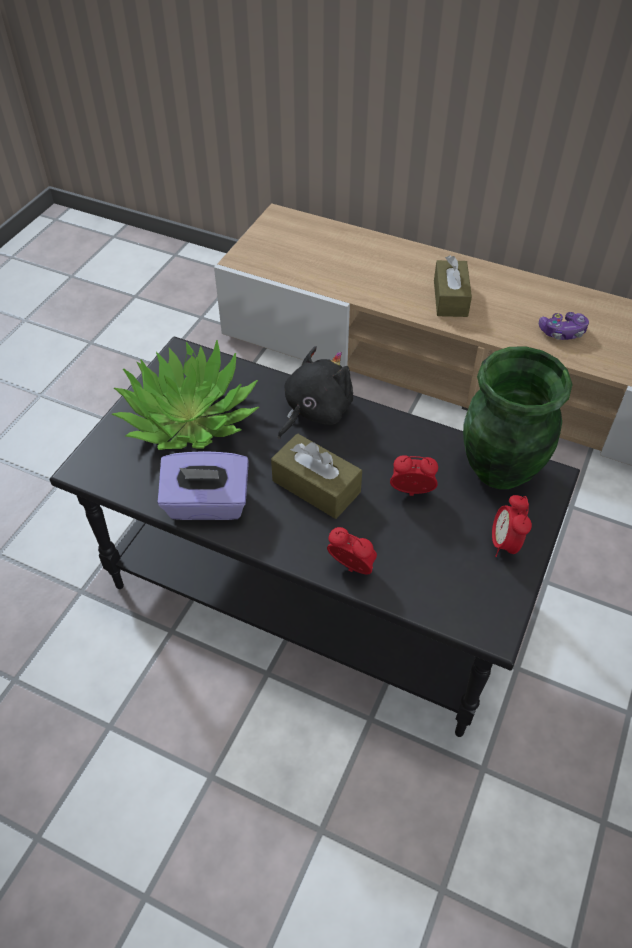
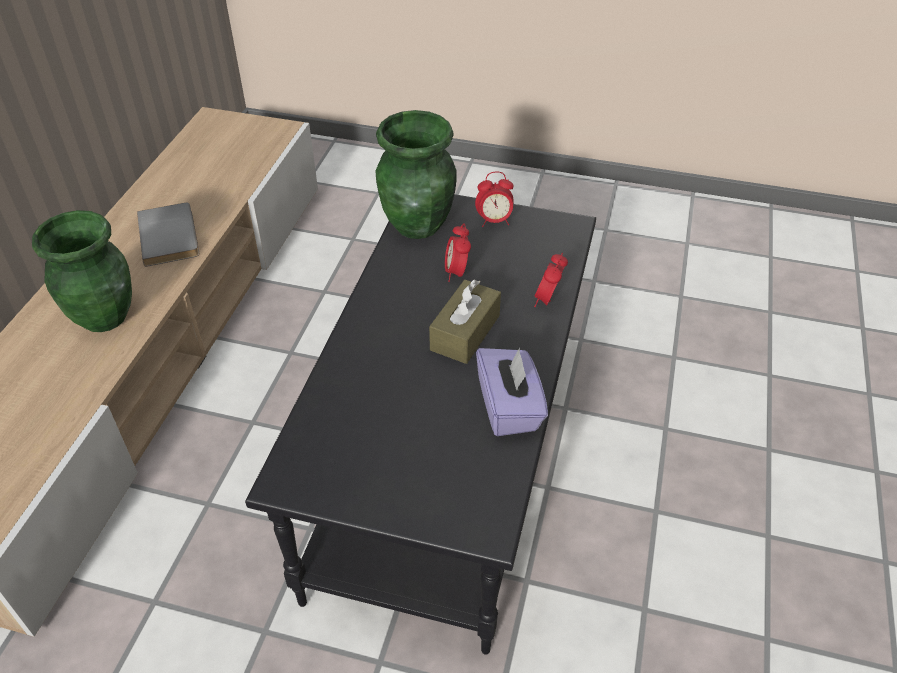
camera: 100 degrees left, 5 degrees down
(189, 417) = (392, 449): potted plant -> none
(314, 411) = (366, 346): black plush toy -> none
(450, 298) = (105, 316): brown tissue box -> green vase
(562, 332) = (171, 236): game controller -> grey book

